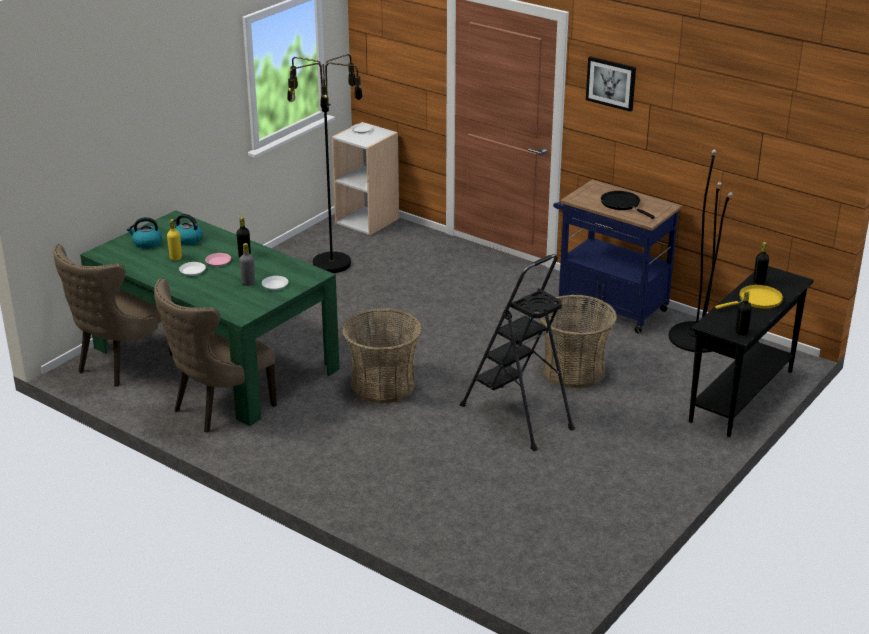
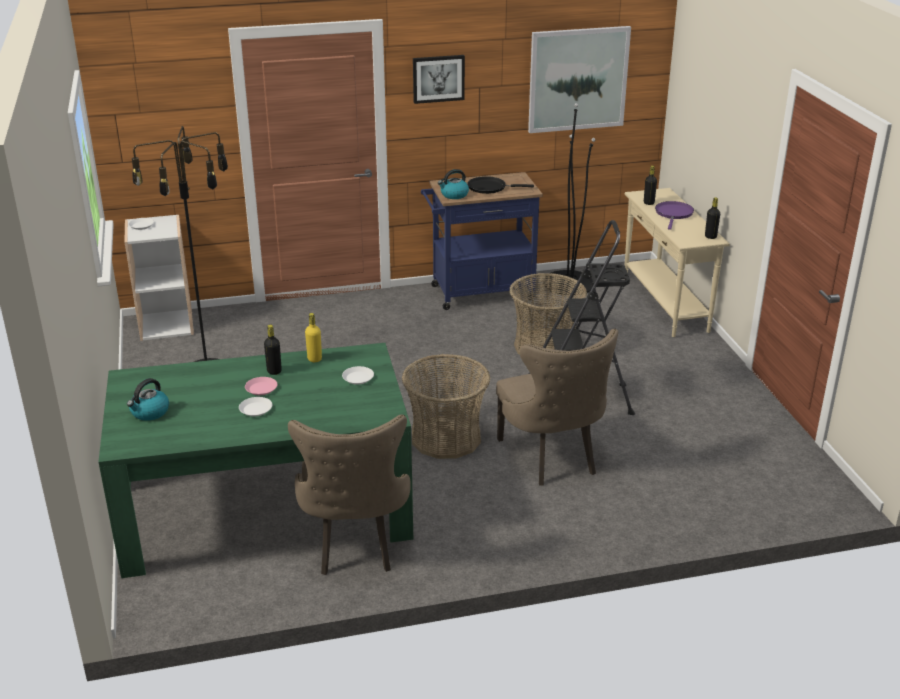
camera: 50 degrees left, 0 degrees up
(121, 363) = (181, 572): beige chair -> beige chair (552, 457)
(176, 258) = (212, 408): yellow bottle -> yellow bottle (314, 359)
(187, 239) = (185, 387): kettle -> kettle (454, 195)
(248, 283) = (331, 389): grey bottle -> none
(742, 397) = (666, 305): black console table -> beige console table
(747, 128) = (578, 79): none -> picture
(757, 300) = (673, 214): yellow frying pan -> purple frying pan

